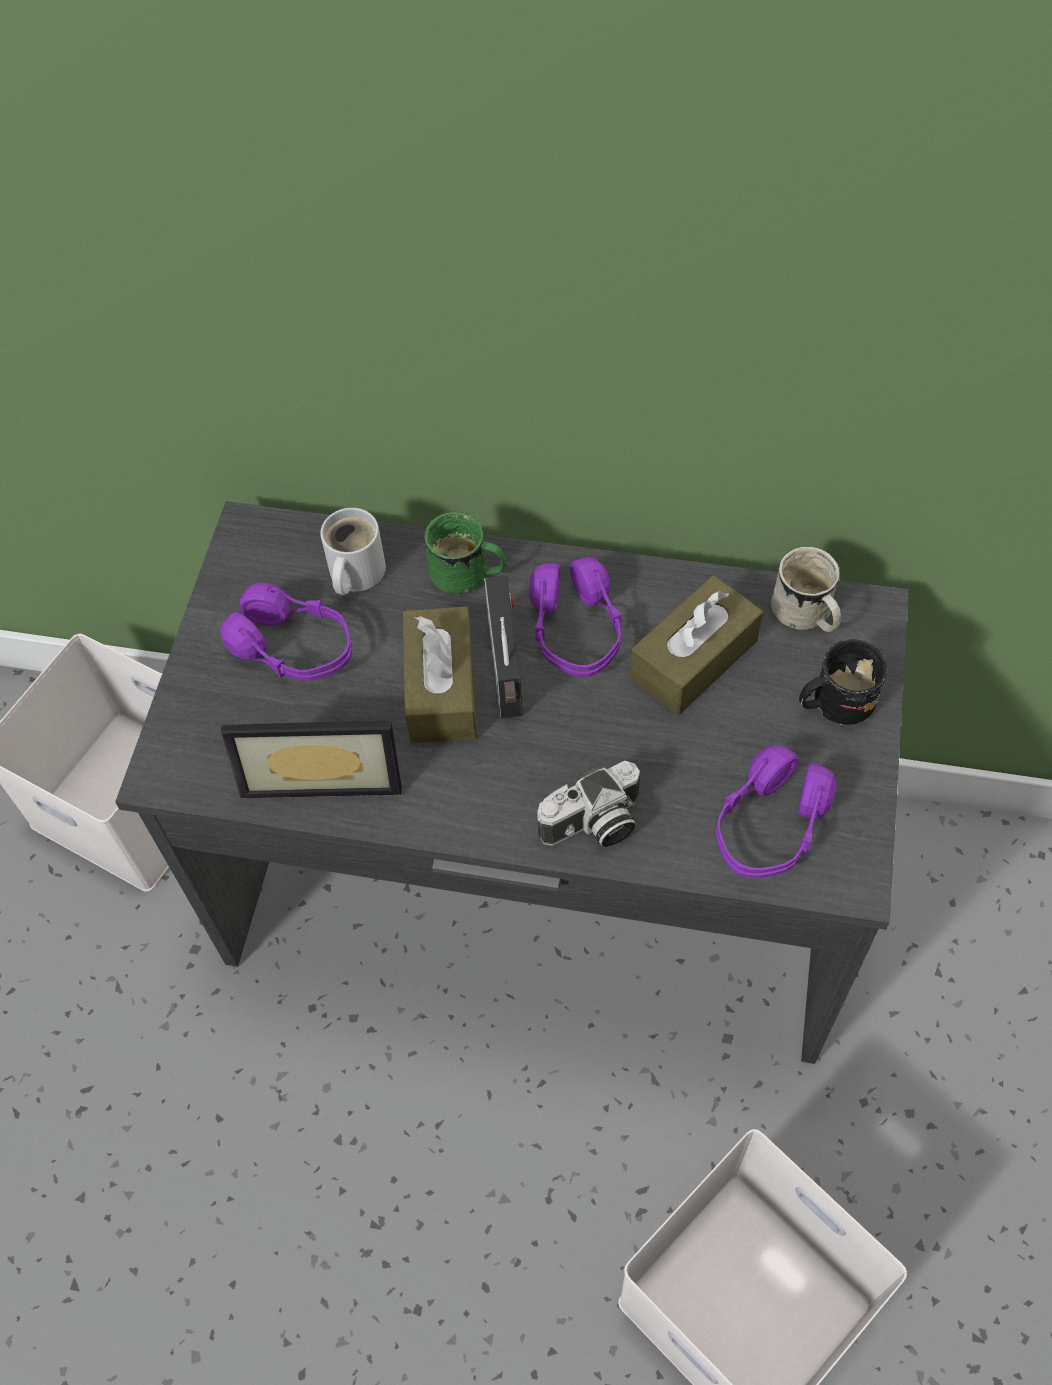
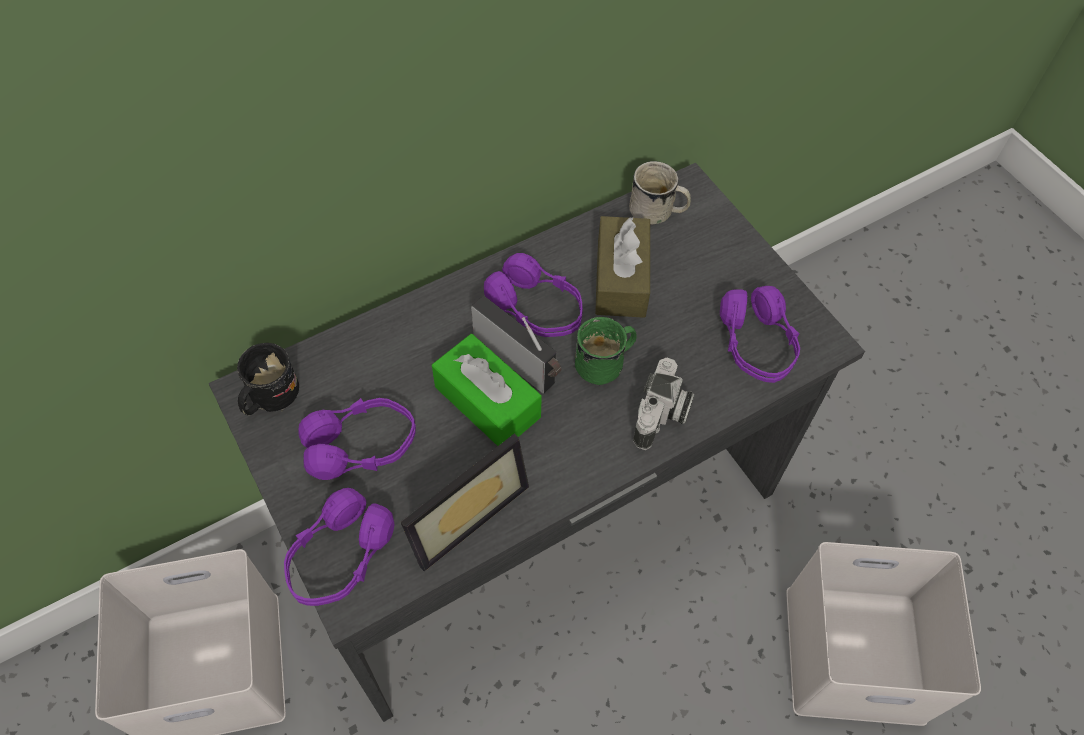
camera: 45 degrees left, 0 degrees up
(187, 732) = (340, 557): none -> purple headphones
(353, 573) = (354, 370): white mug -> none
(441, 688) = (487, 402): brown tissue box -> green tissue box
(468, 576) = (433, 320): green mug -> green mug (606, 363)
(833, 703) = (720, 251): black mug -> black mug (269, 398)

